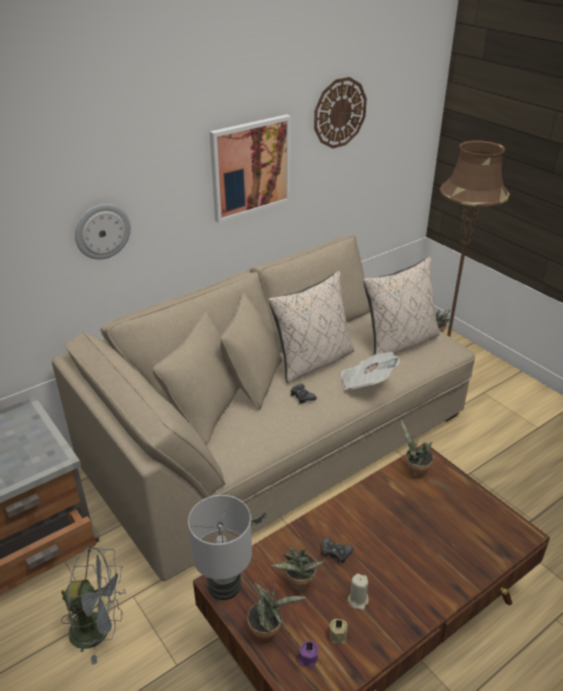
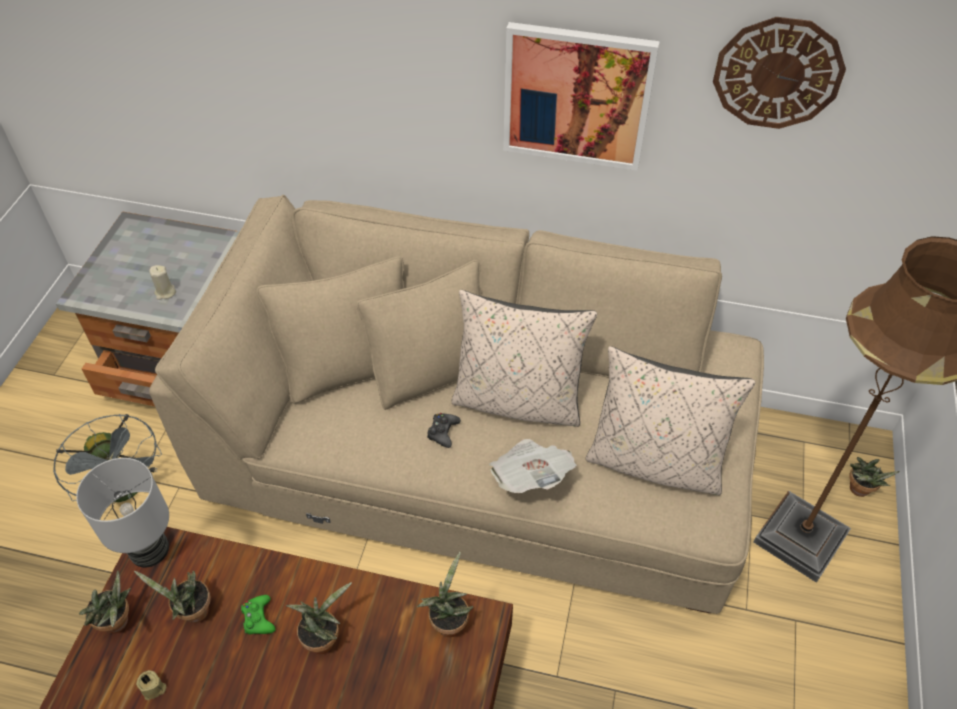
camera: 50 degrees right, 15 degrees up
(102, 231) = (334, 92): wall clock -> none
(307, 658) = (109, 678): purple candle -> none
(335, 553) = (258, 618): black game controller -> green game controller
(358, 600) = (209, 680): beige candle -> beige candle (165, 292)
(377, 529) = (323, 638): none -> potted plant

